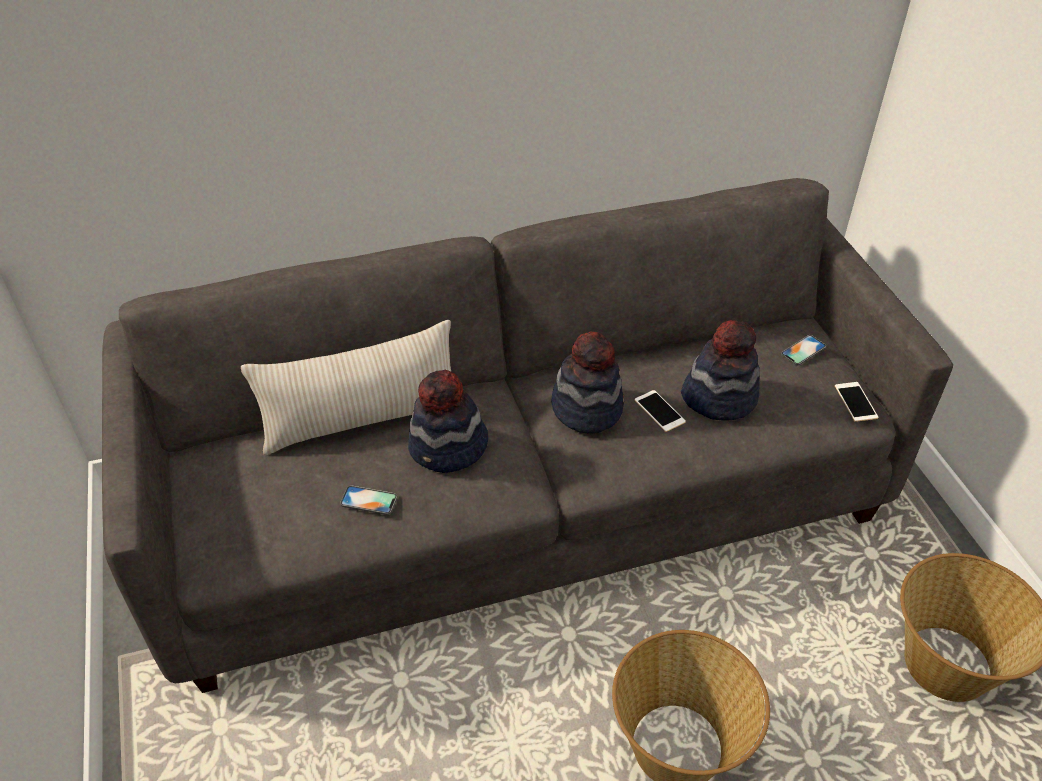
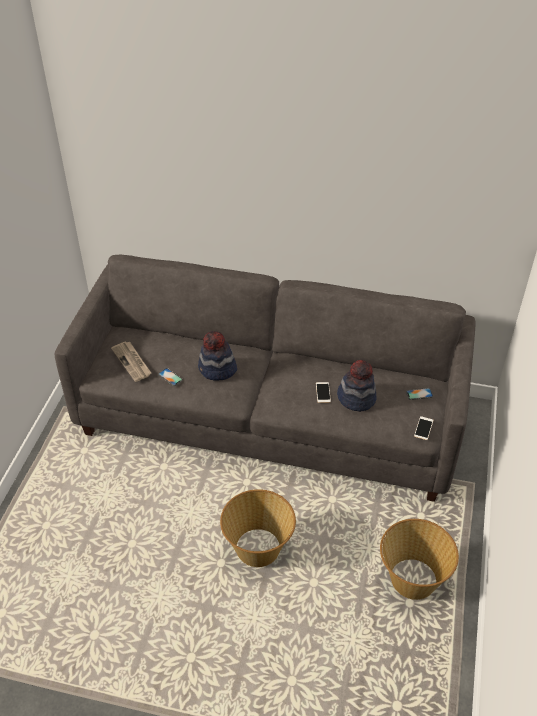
camera: 30 degrees right, 0 degrees up
(269, 504) = (132, 362): none -> newspaper
(362, 420) = (192, 343): beige pillow -> none
(587, 408) = (291, 377): hat -> none

